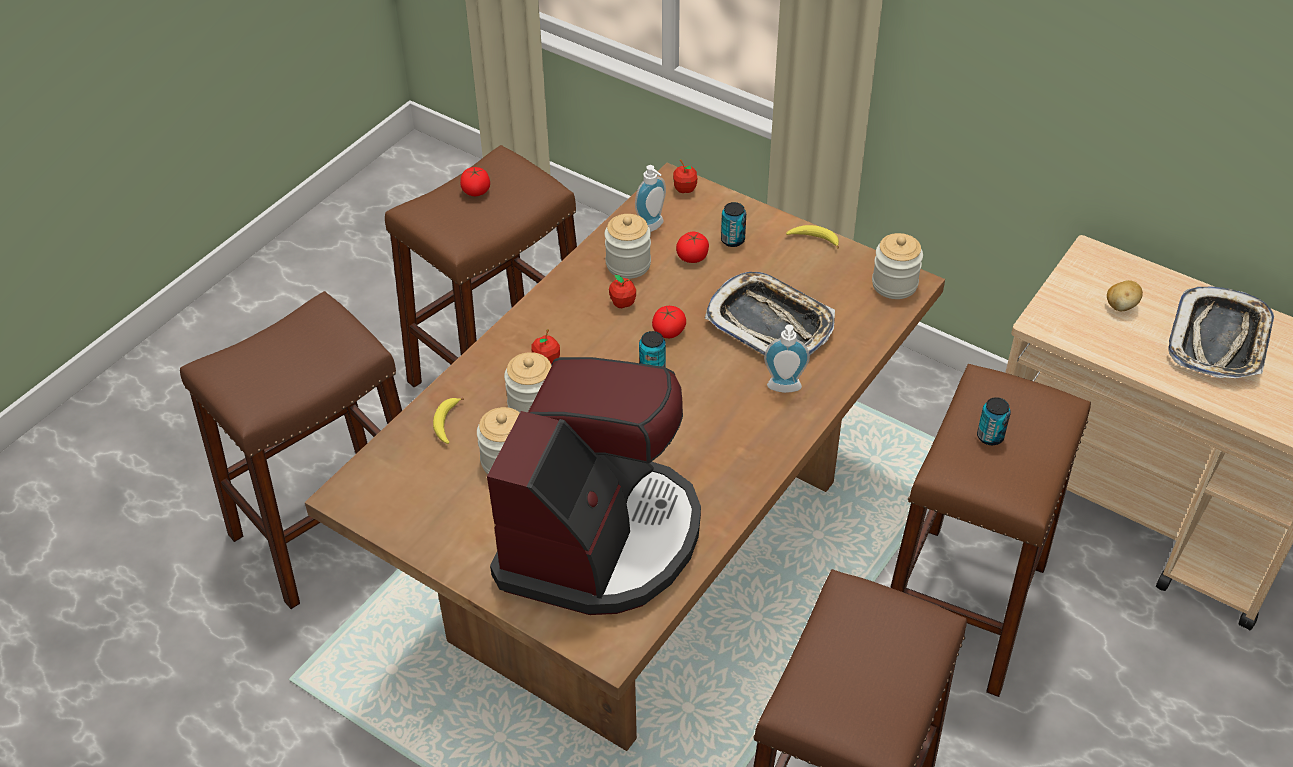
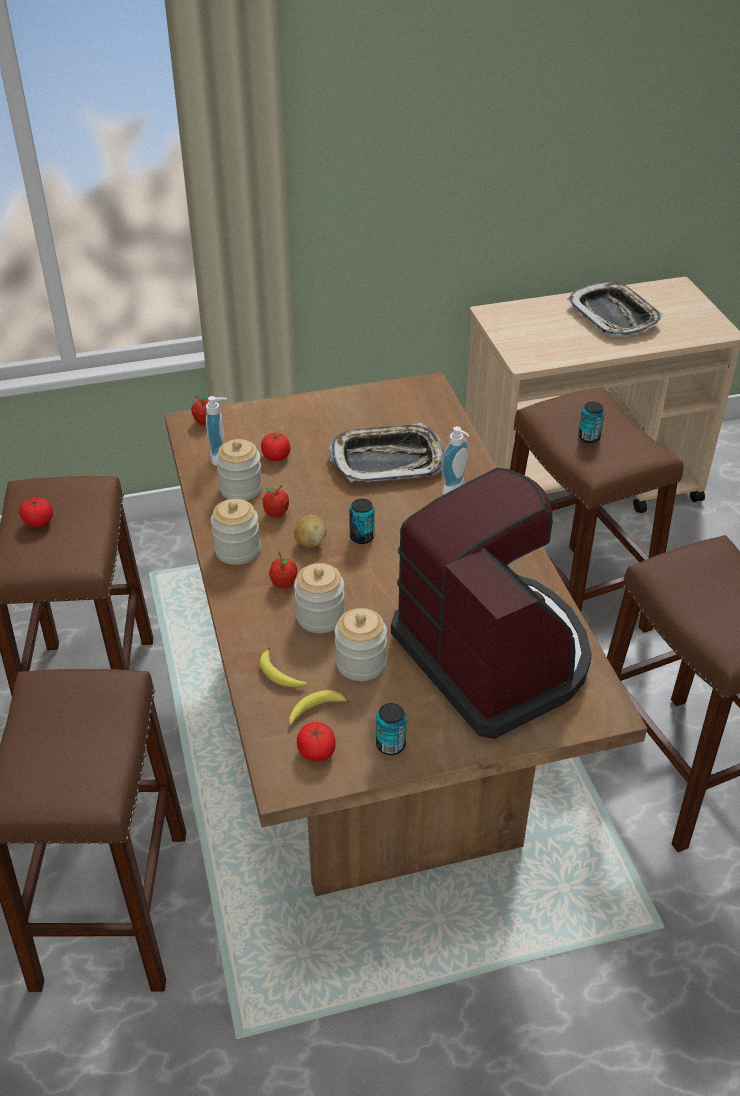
camera: 50 degrees left, 5 degrees down
(668, 331) = (333, 508): tomato -> tomato (316, 751)
(732, 240) = (286, 430): can -> can (390, 745)
(814, 239) = (335, 398): banana -> banana (315, 710)
(894, 284) = (421, 392): jar -> jar (237, 550)
(1121, 306) = (546, 329): potato -> potato (310, 542)

